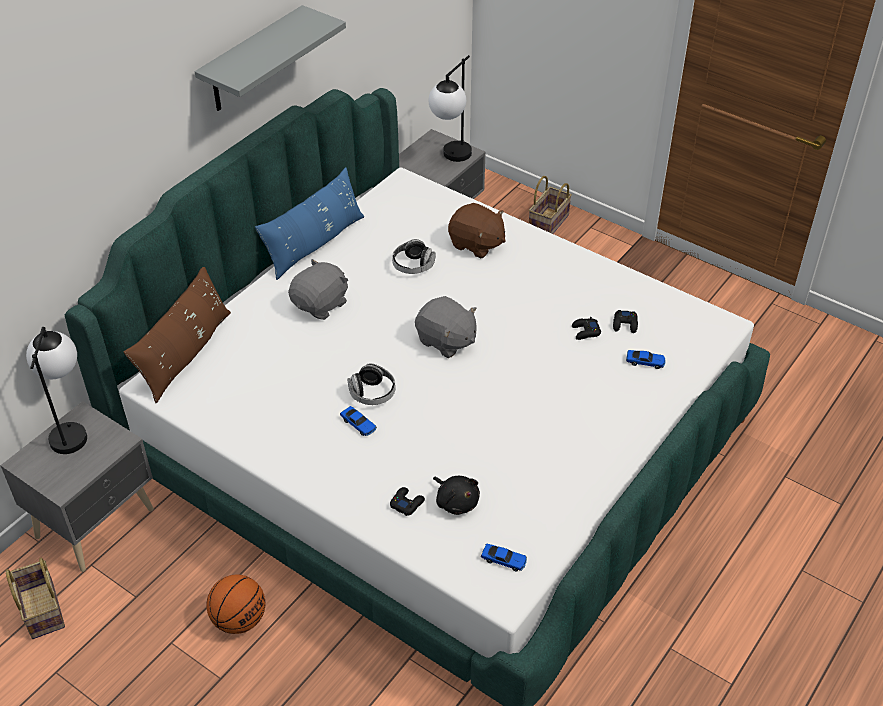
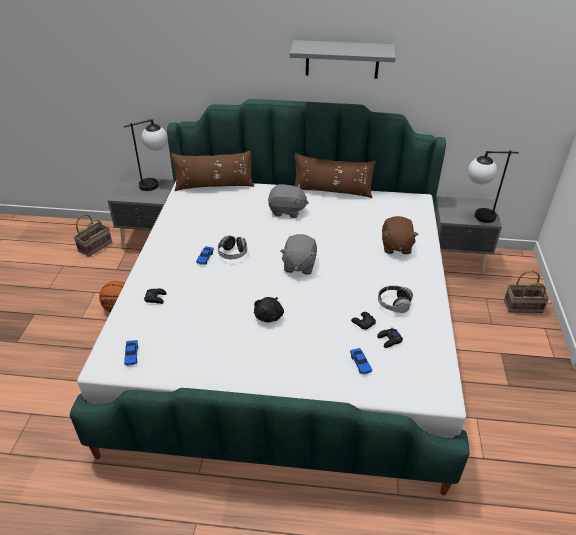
camera: 60 degrees right, 5 degrees down
(315, 244) = (332, 191): blue pillow -> brown pillow
(413, 266) = (350, 230): headphones -> headphones (394, 304)
(456, 501) = (169, 317): black plush toy -> black plush toy (269, 316)

